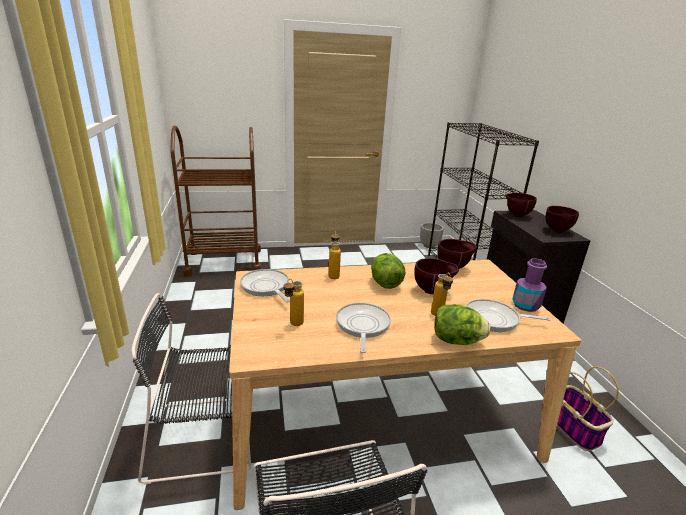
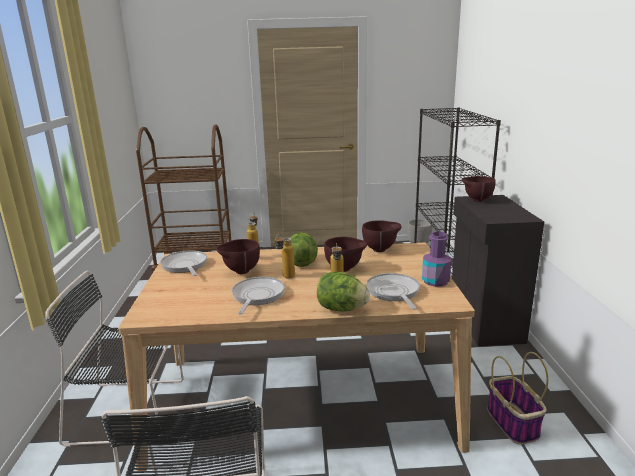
camera: 10 degrees right, 5 degrees down
(293, 325) = (193, 295): bottle -> bottle (285, 278)
(495, 319) = (393, 292): frying pan -> frying pan turned 60 degrees clockwise
(556, 231) = (511, 213): brown bowl -> brown bowl (240, 272)

